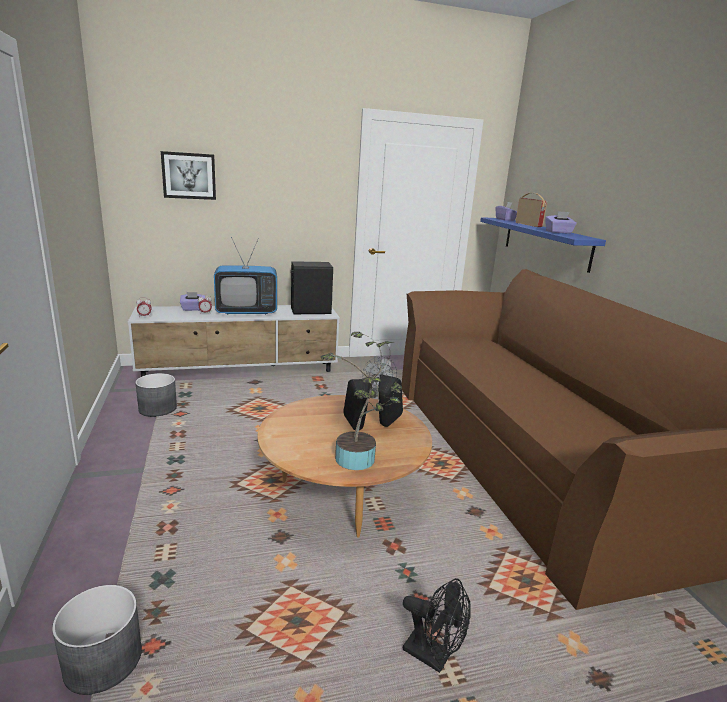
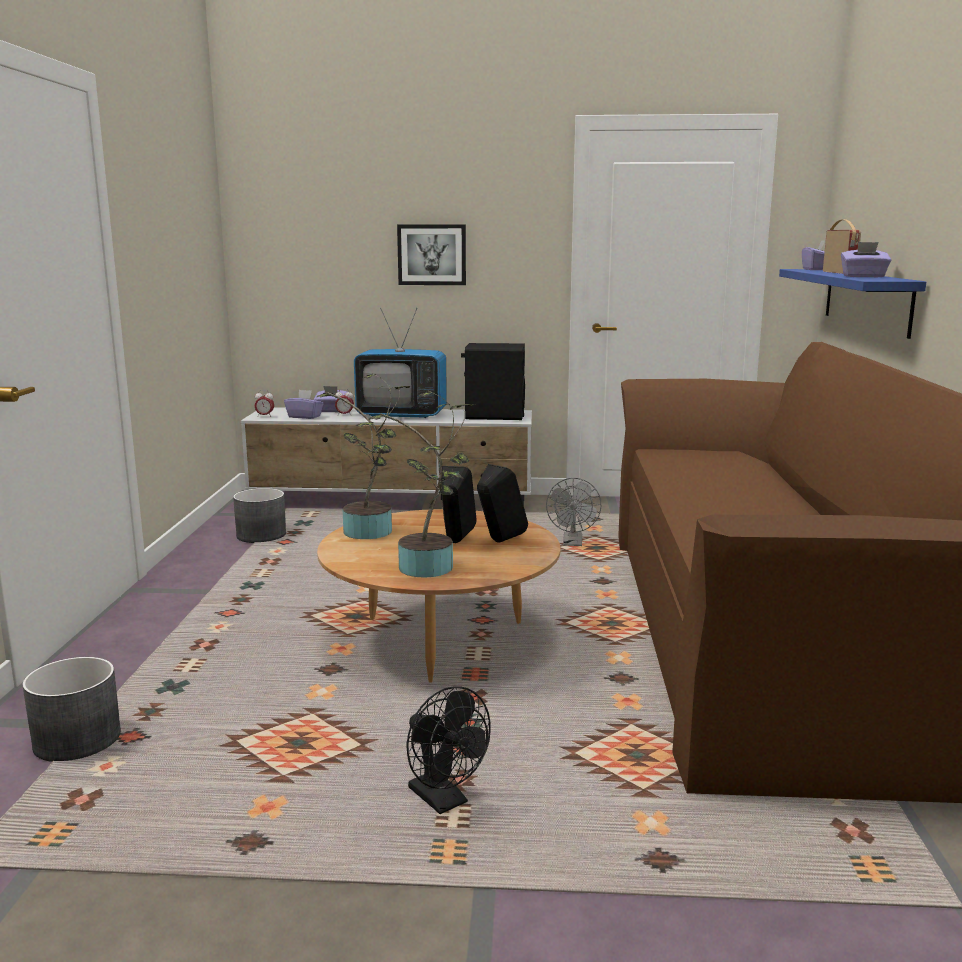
camera: 20 degrees right, 5 degrees down
(176, 316) = (304, 416): none -> purple tissue box
(189, 176) = (333, 228): picture -> picture (432, 254)
(290, 426) = (370, 533): none -> potted plant

